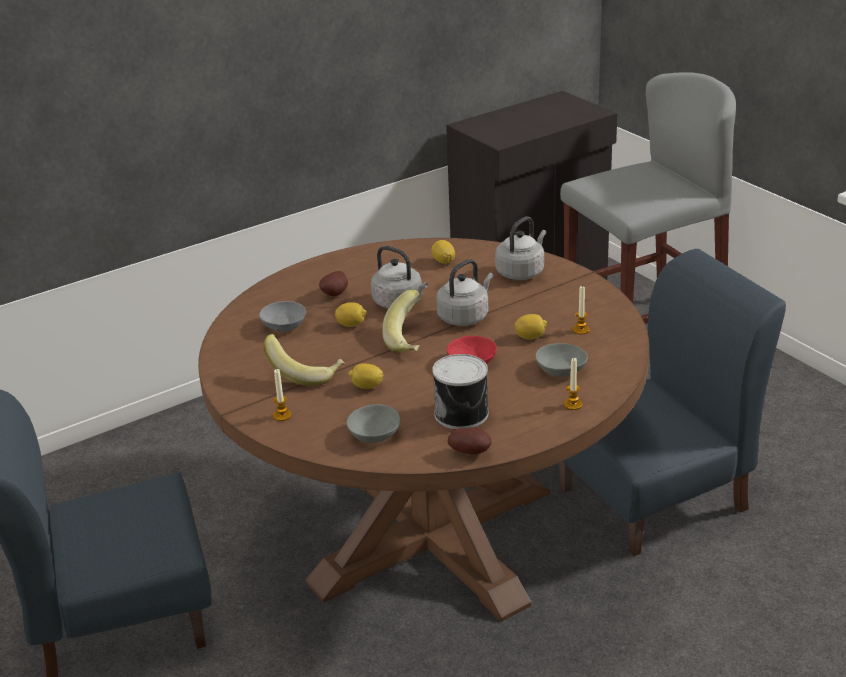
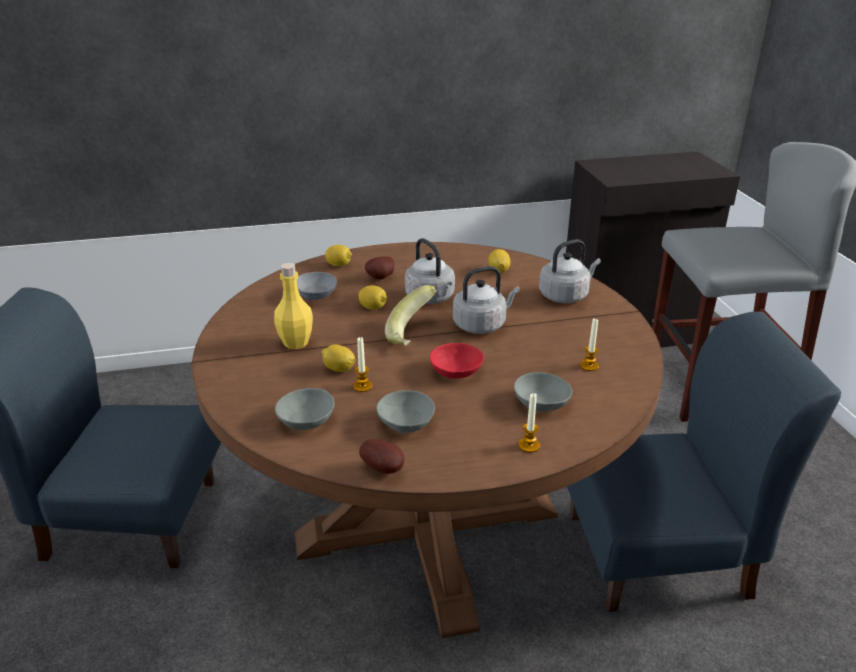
camera: 20 degrees right, 0 degrees up
(282, 415) = (241, 377): candle -> candle (362, 386)
(305, 374) = (296, 343): banana -> yellow bottle
(463, 414) = (407, 423): can -> grey bowl
(530, 337) = (532, 360): lemon -> lemon (339, 265)

